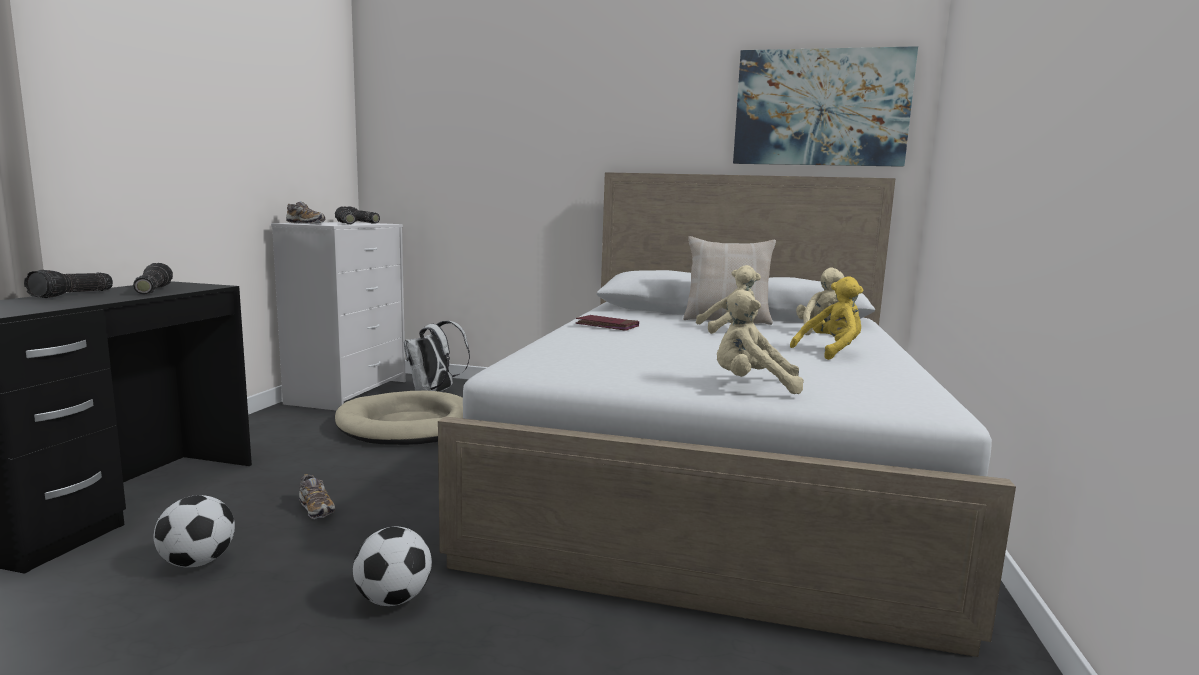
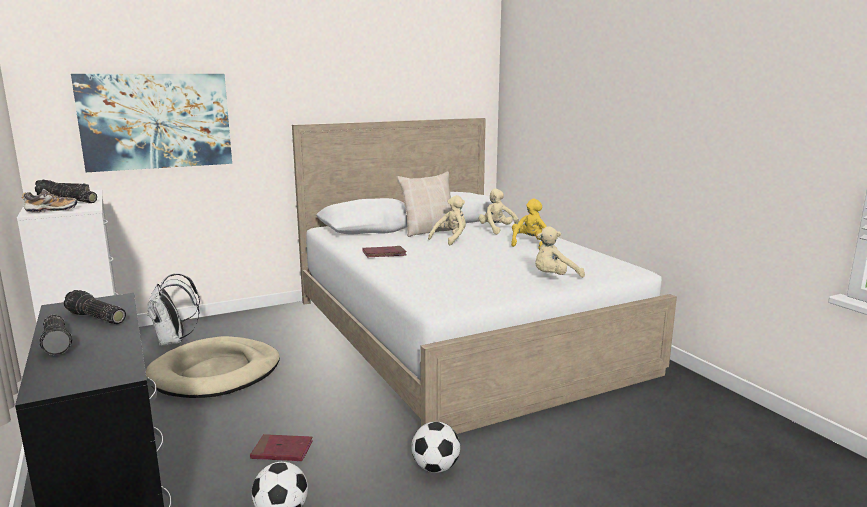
camera: 40 degrees left, 5 degrees up
(316, 509) = (282, 451): shoe -> red book
(821, 108) = (436, 71): picture -> picture (156, 121)

